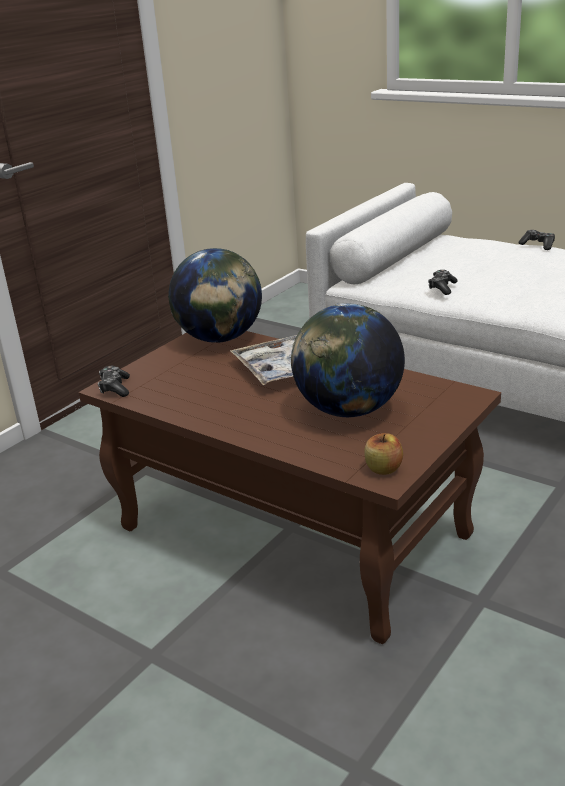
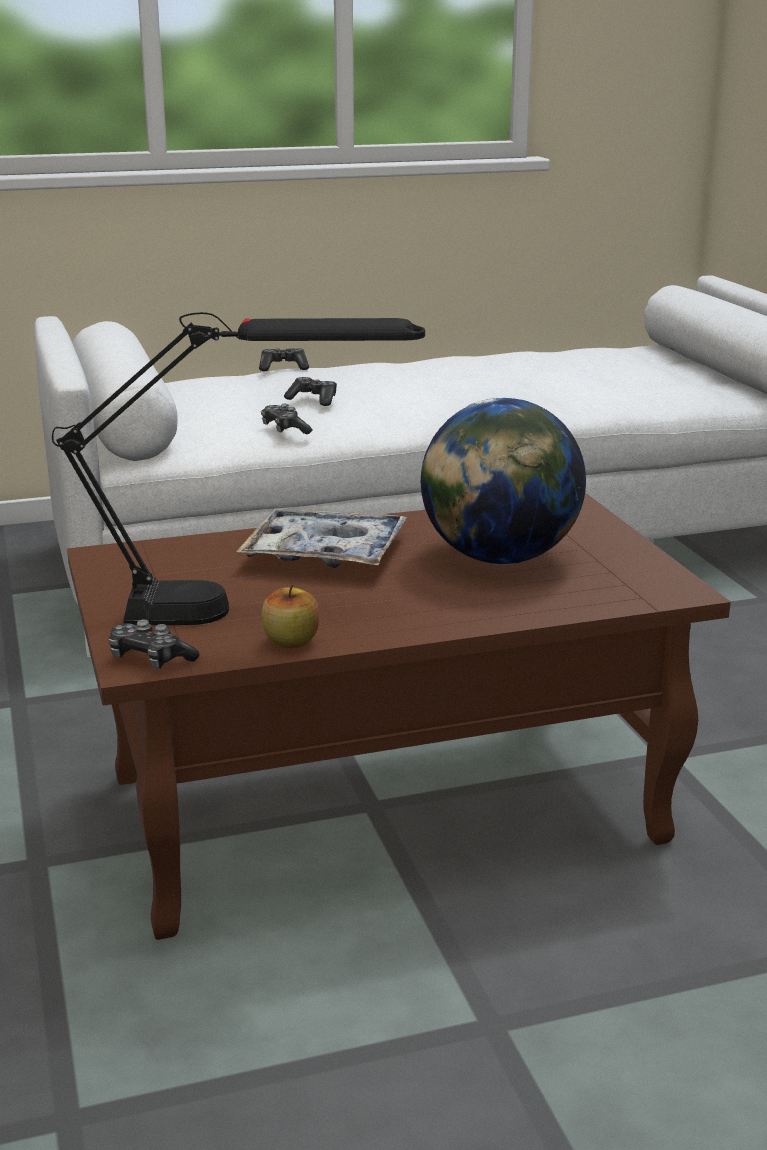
camera: 55 degrees left, 5 degrees down
(191, 383) = (246, 610): none -> black table lamp
(220, 339) = (148, 557): globe -> none
(383, 469) = (659, 586): apple -> apple (291, 642)
(502, 272) = (313, 400): none -> game controller

